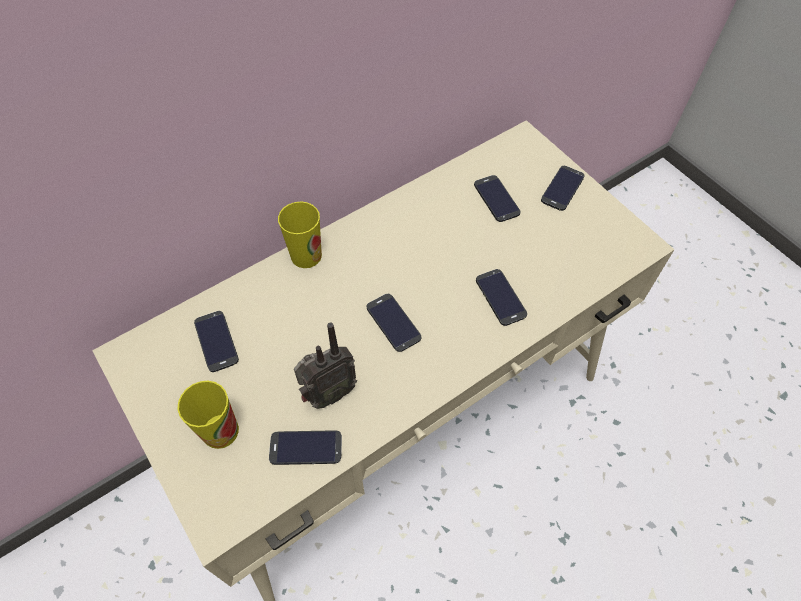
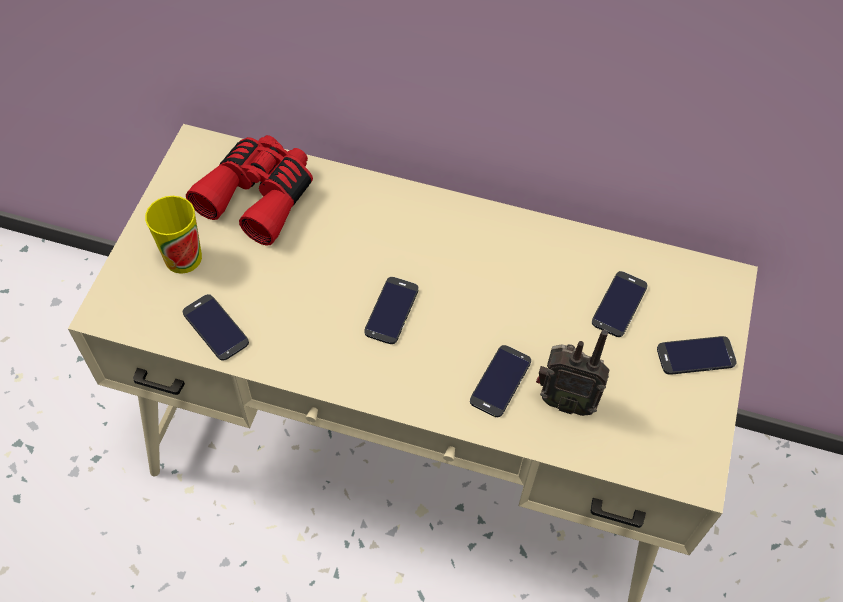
camera: 50 degrees right, 0 degrees up
(216, 341) = (259, 196): phone -> red binoculars
(306, 255) = (401, 197): cup -> none
(327, 394) = (277, 309): radio -> radio (564, 400)

